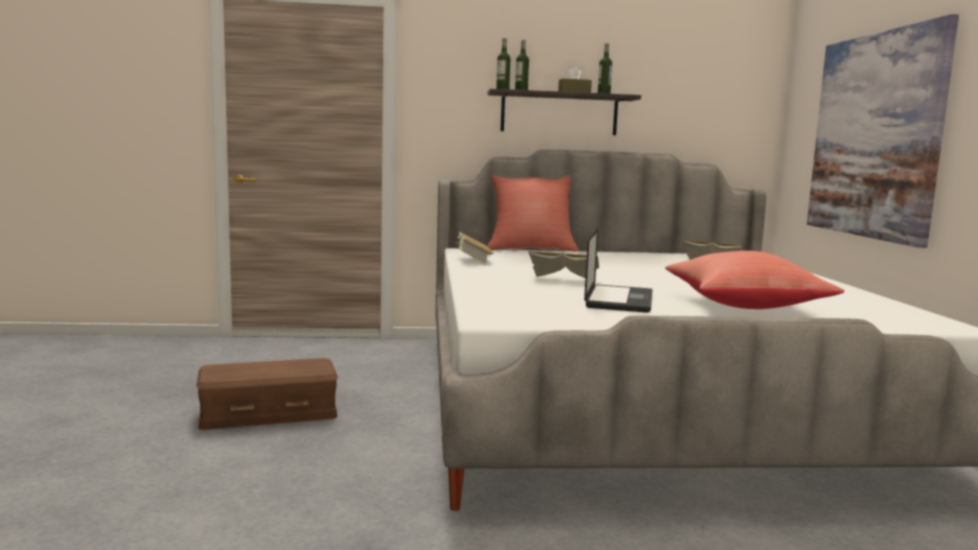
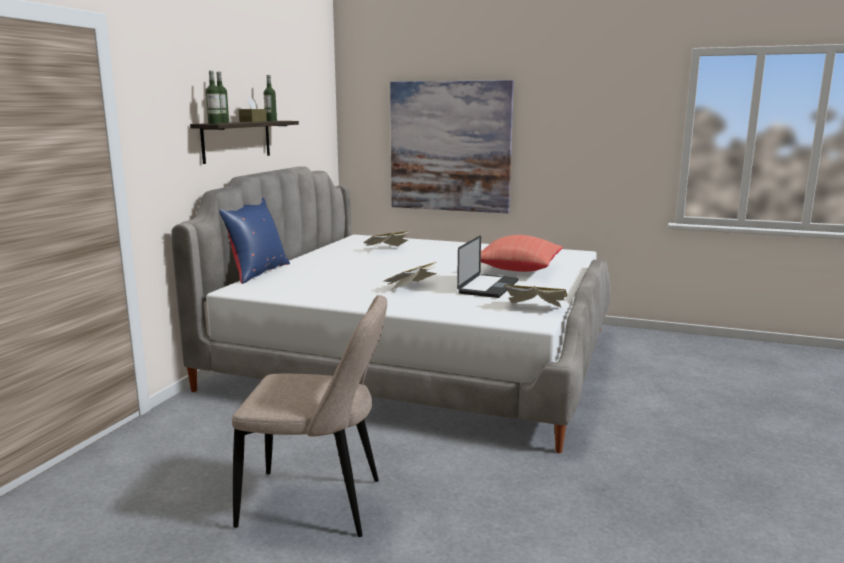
camera: 65 degrees left, 5 degrees up
(268, 413) = (318, 504): brown storage box -> beige chair
(473, 260) = (291, 294): book -> book (535, 308)
(530, 249) = (256, 272): red pillow -> blue pillow
(619, 300) = (488, 287): laptop -> laptop turned 75 degrees clockwise

